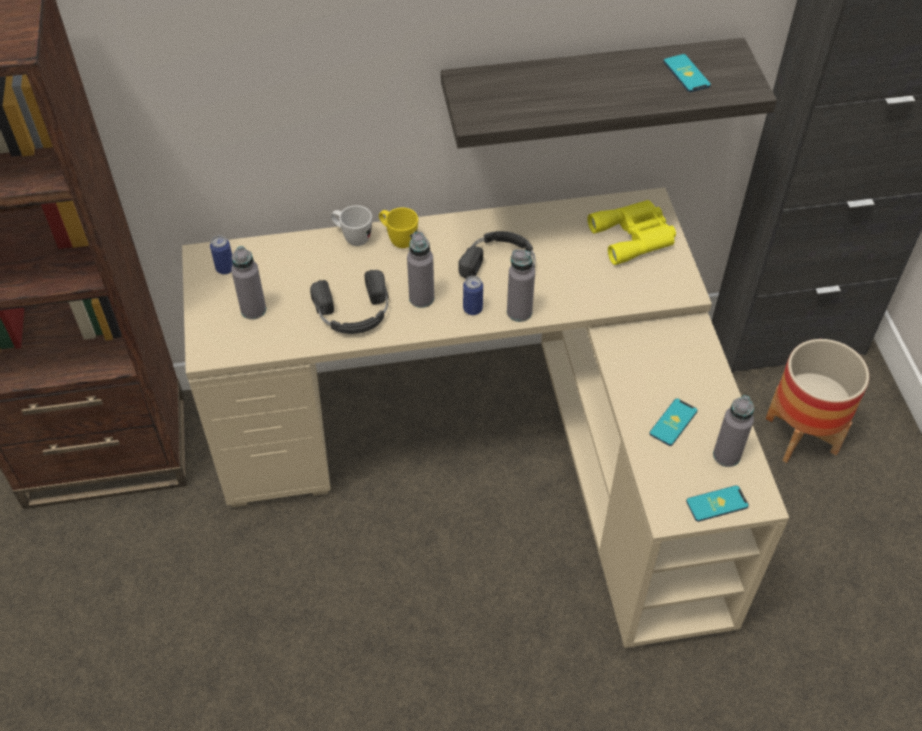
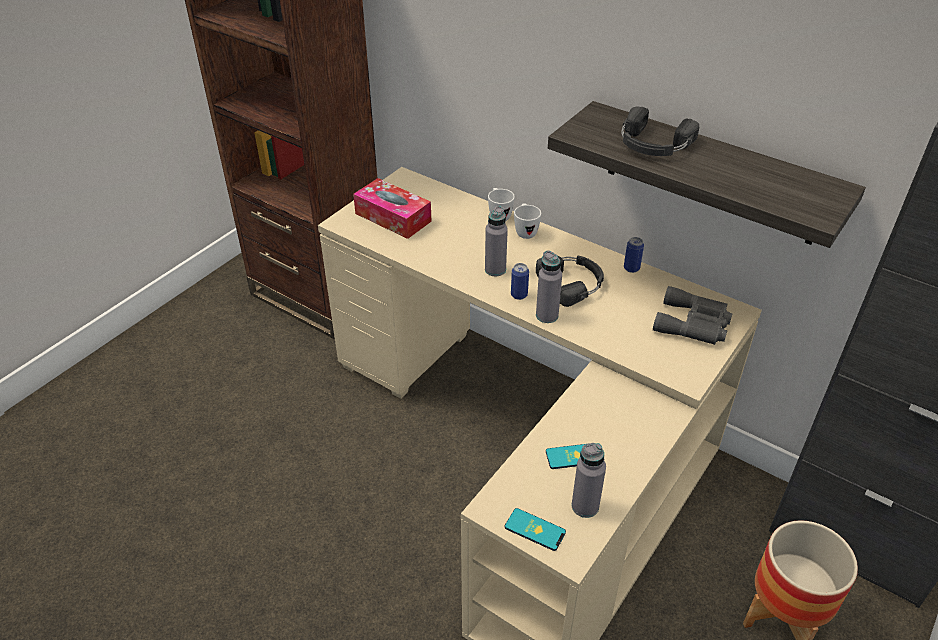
camera: 45 degrees right, 10 degrees down
(225, 268) = (407, 189): can -> can (631, 268)
(253, 310) = (393, 217): grey bottle -> tissue box
(354, 312) = (445, 252): black headphones -> black headphones (653, 144)
(398, 239) = (525, 231): yellow mug -> white mug
(635, 236) = (694, 324): yellow binoculars -> grey binoculars
(686, 73) = (776, 183): phone -> none

